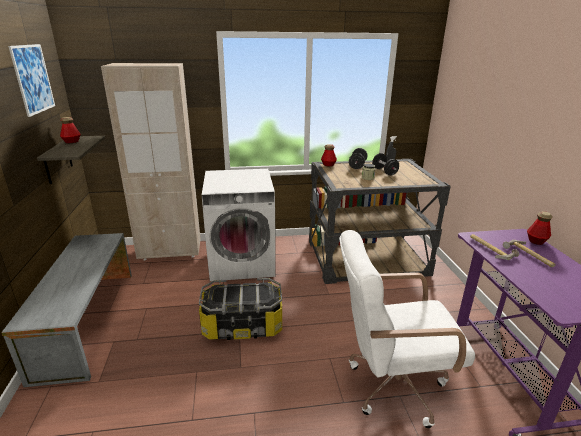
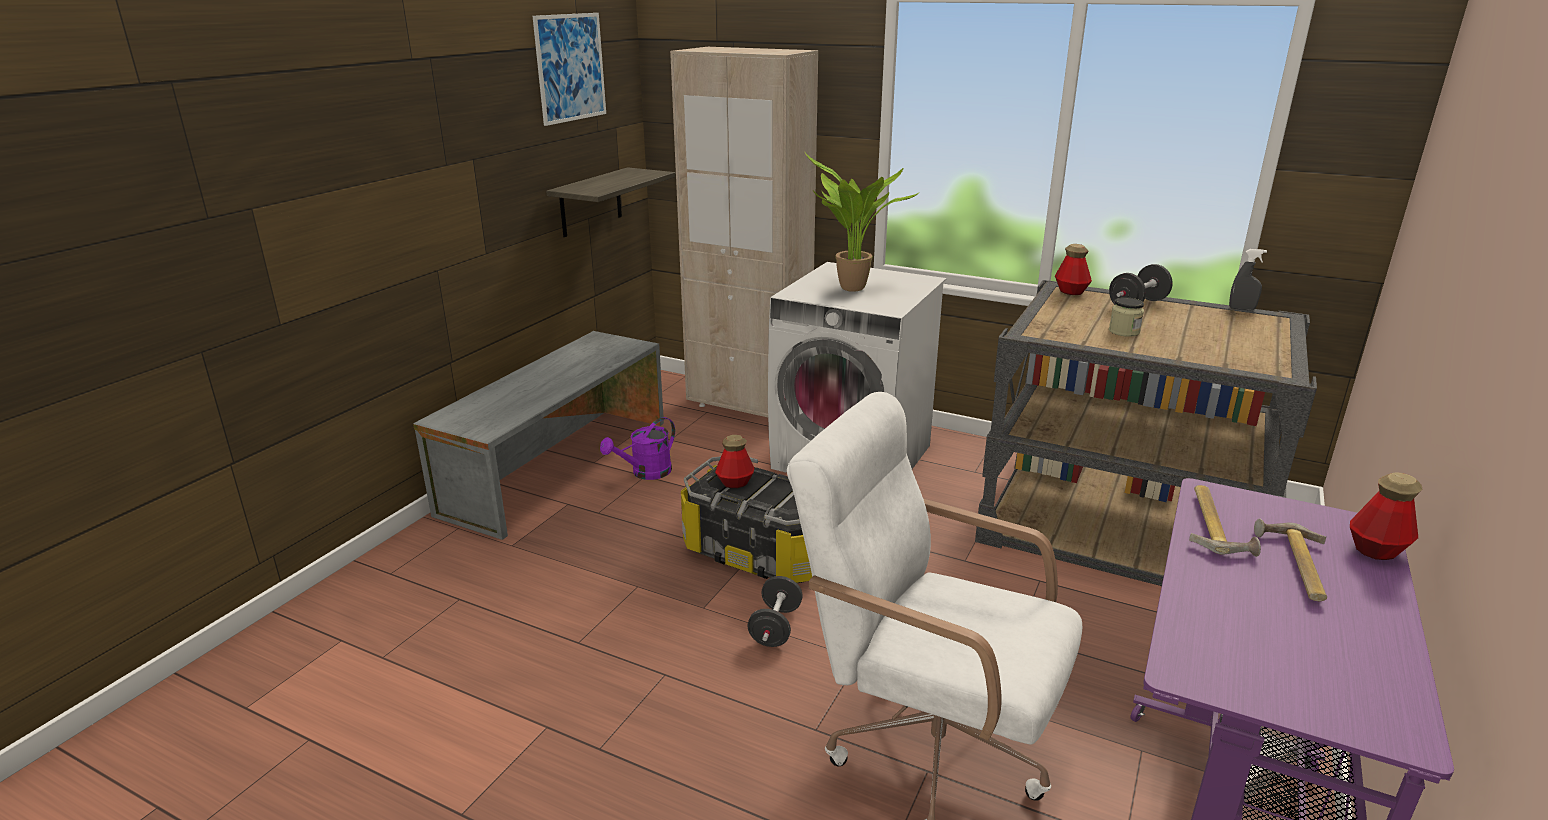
camera: 35 degrees right, 0 degrees up
(72, 142) = (618, 175): bottle -> bottle (735, 483)
(145, 306) = (645, 473): none -> purple watering can
(235, 182) = (851, 290): none -> potted plant
(384, 172) = (1187, 328): black dumbbell -> black dumbbell (775, 627)

